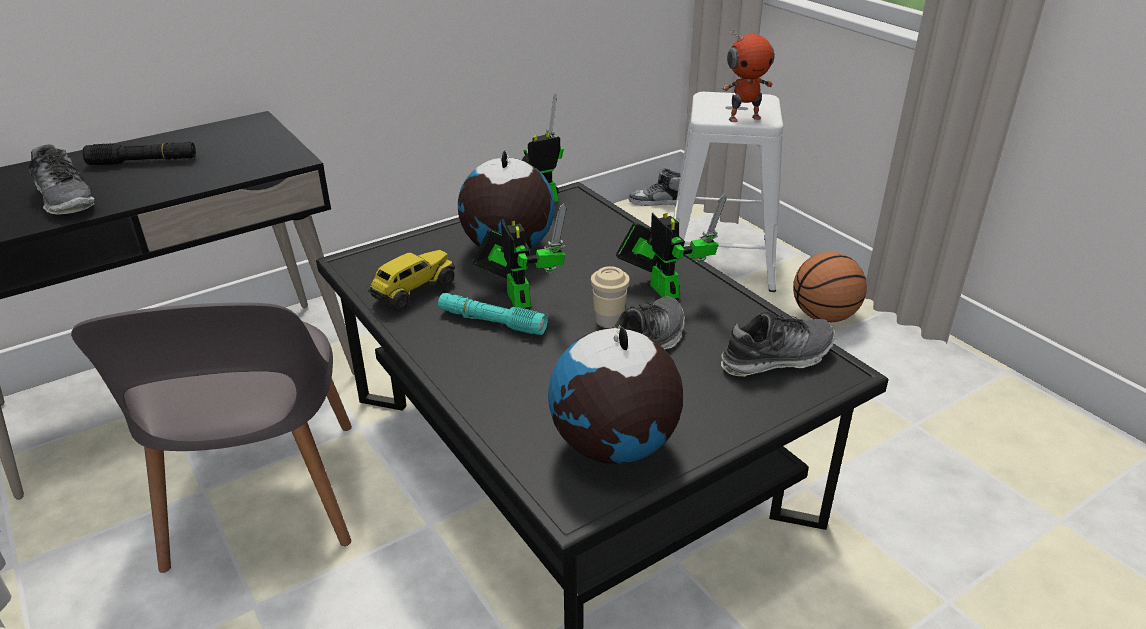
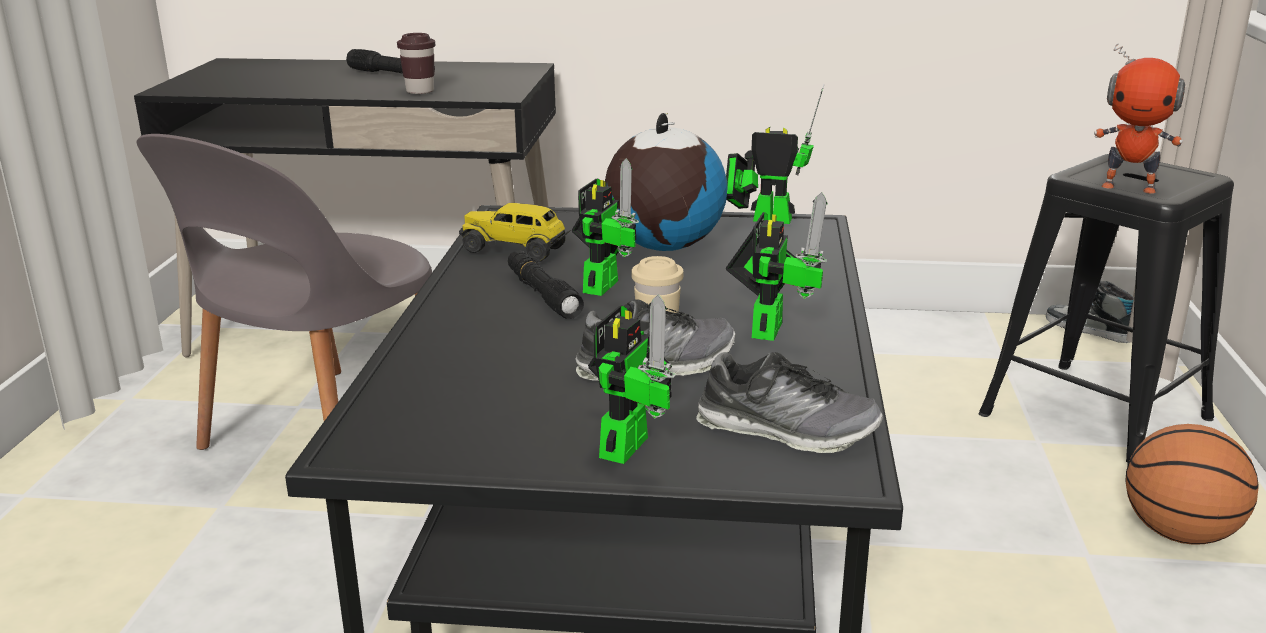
camera: 40 degrees right, 10 degrees down
(66, 198) = (298, 83): shoe -> none
(211, 174) = (420, 91): none -> brown cup
(413, 291) = (515, 250): toy truck -> toy truck turned 150 degrees counterclockwise
(491, 322) = (543, 294): turquoise flashlight -> black flashlight
(613, 446) = (471, 426): globe -> none
(714, 409) = (628, 442): none -> toy robot
(720, 260) = (1096, 416): white stool -> black stool

